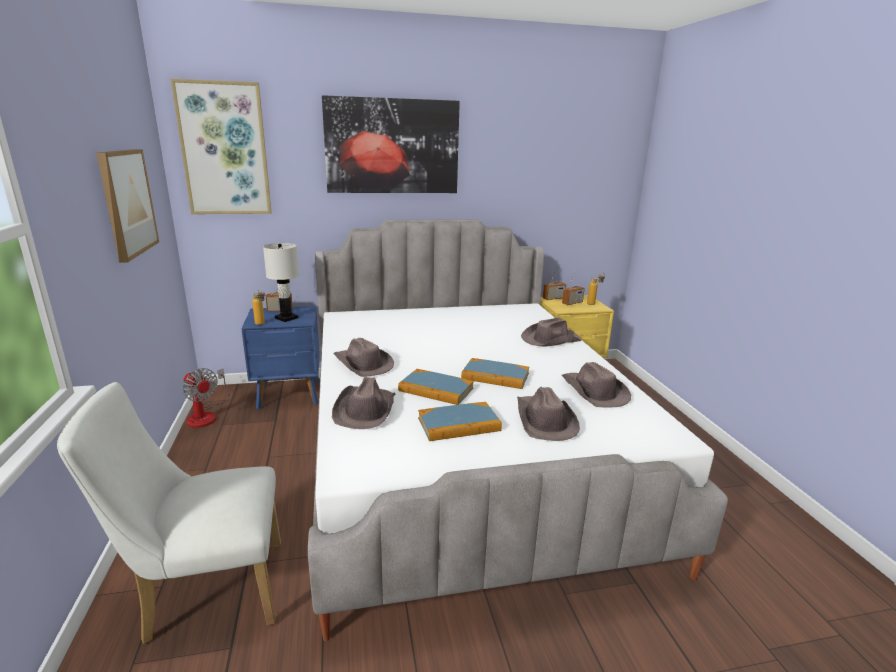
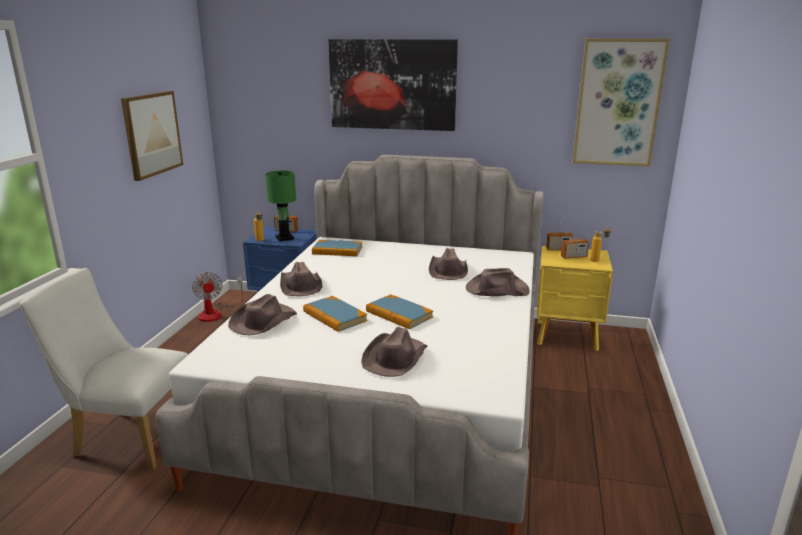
camera: 25 degrees right, 0 degrees up
(224, 150) = (251, 87): picture -> picture (618, 103)
(286, 318) = (284, 238): white table lamp -> green table lamp
(459, 424) = (320, 347): book -> book (337, 250)
(593, 391) = (474, 344): brown hat -> brown hat (448, 270)

